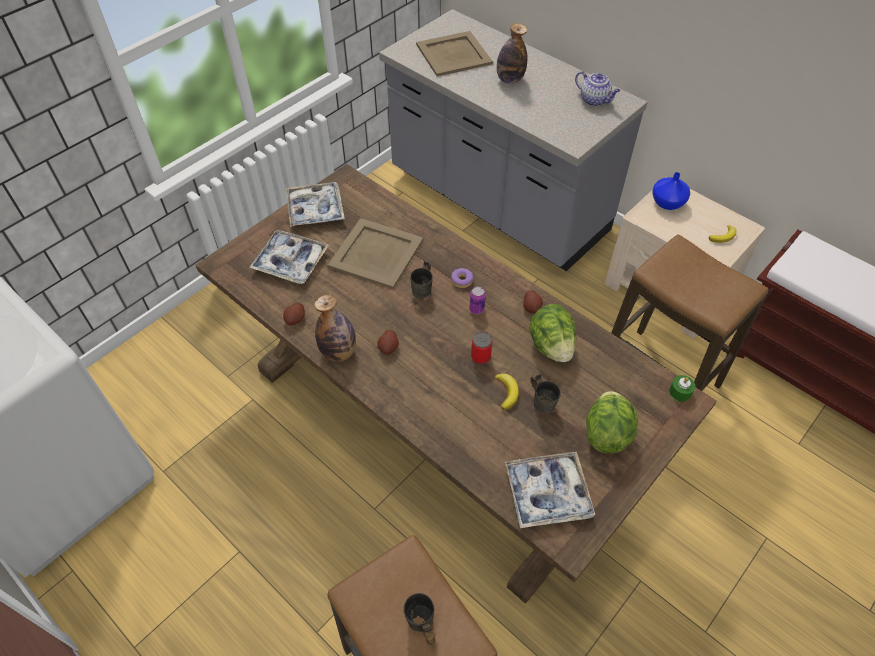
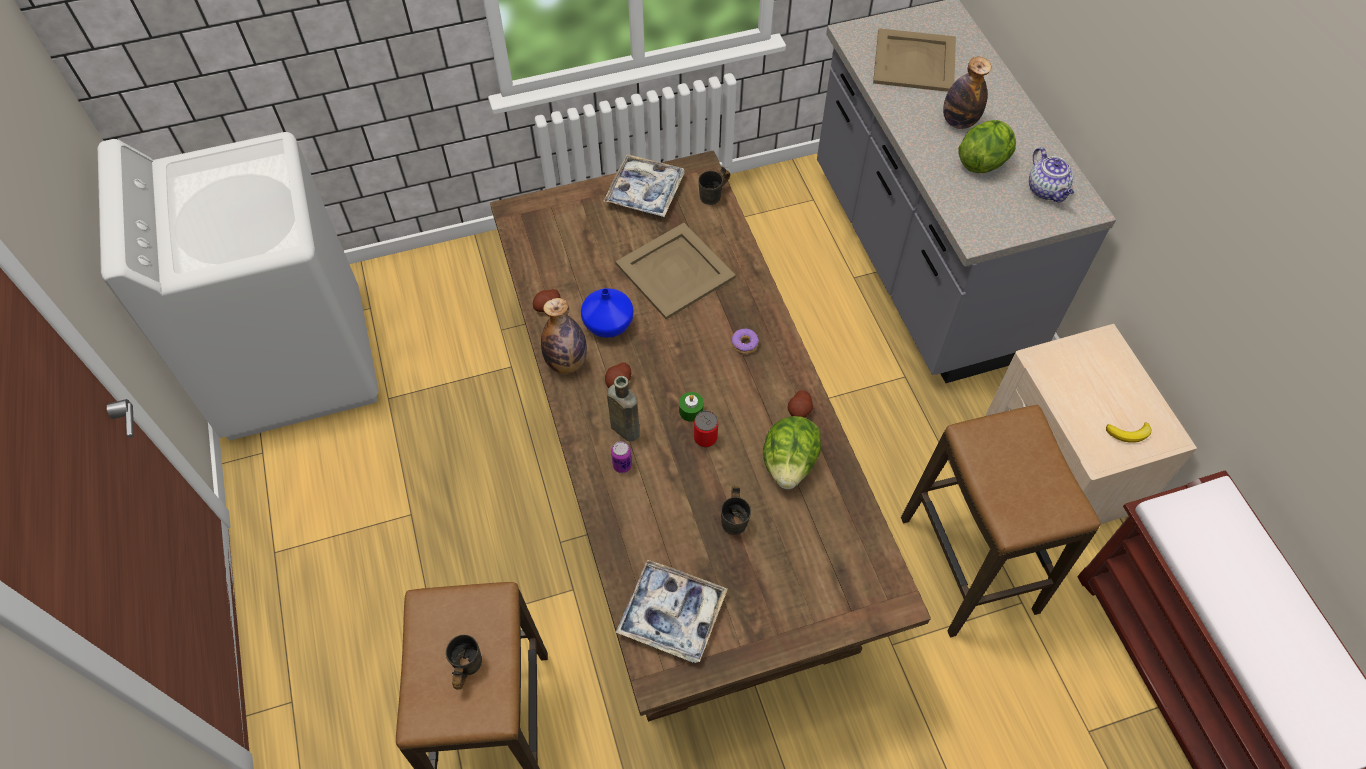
camera: 30 degrees right, 5 degrees up
(290, 262) = (582, 241): tray -> none
(415, 378) = (623, 428): none -> brown bottle
(425, 289) = (699, 335): grey mug -> grey mug (715, 197)
(476, 309) = (738, 384): can -> can (622, 465)
(507, 392) = (705, 489): banana -> none
(606, 433) = (779, 587): lettuce -> lettuce (983, 162)
(667, 203) = (1087, 359): blue vase -> blue vase (607, 325)
(680, 392) = (895, 587): green candle -> green candle (691, 411)

